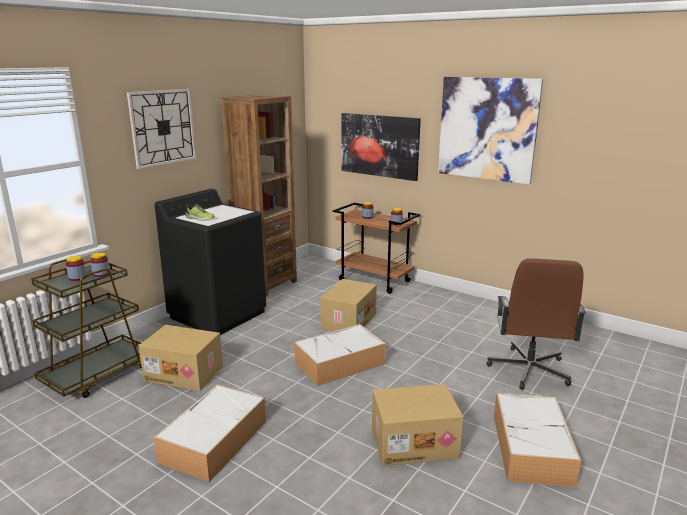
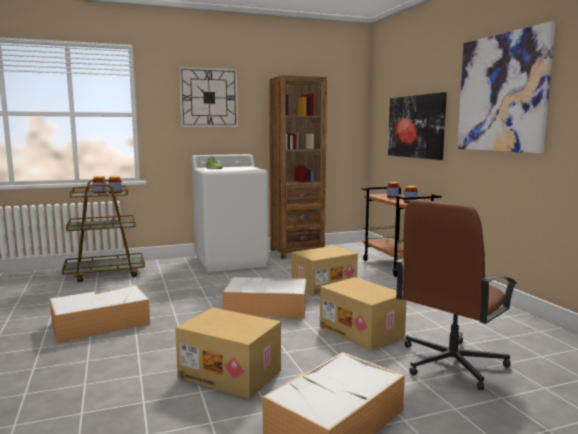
camera: 35 degrees right, 10 degrees down
(185, 373) = (152, 285): cardboard box -> cardboard box (362, 331)
(218, 314) = (231, 261): black washing machine -> white washing machine

